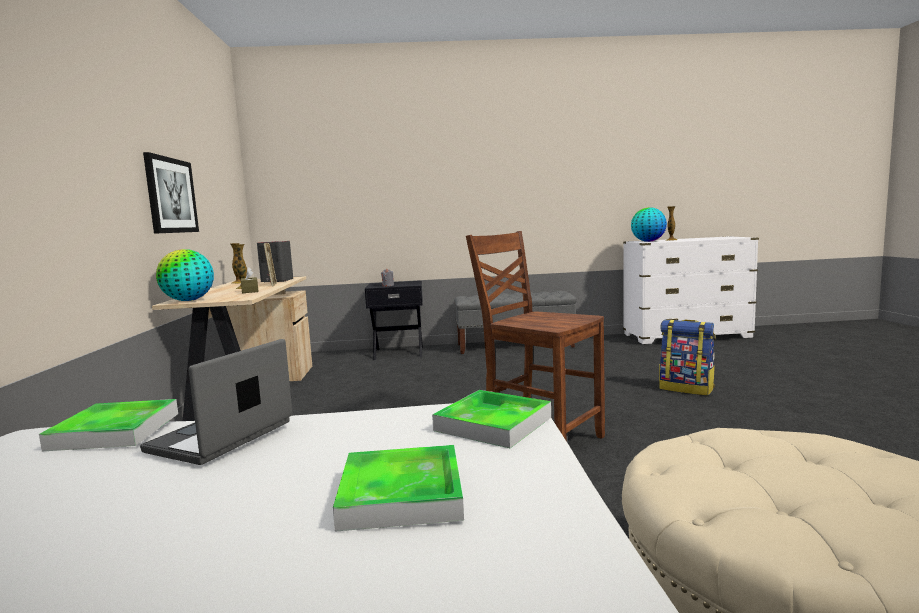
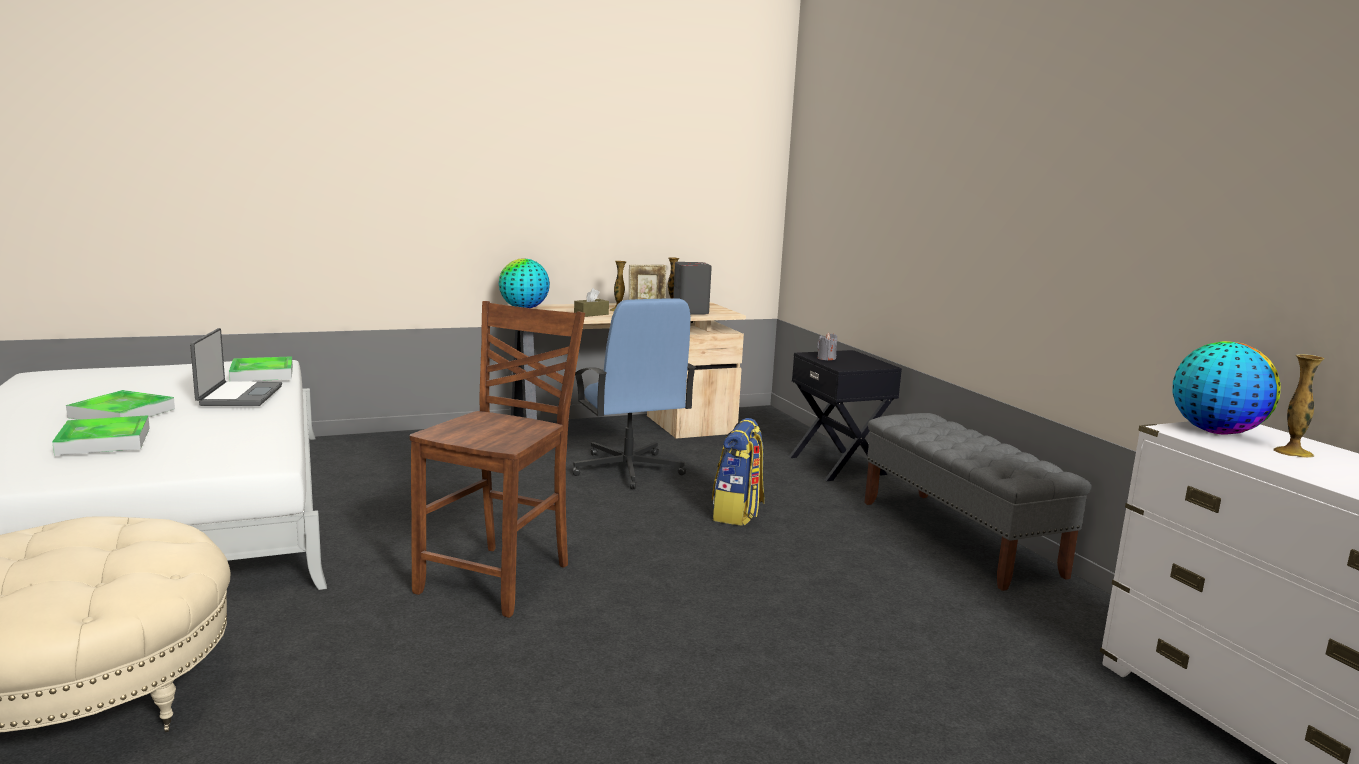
camera: 70 degrees right, 5 degrees up
(171, 195) = (573, 202): picture -> none
(223, 437) = (238, 396): laptop -> laptop turned 75 degrees clockwise
(354, 396) = (628, 470): none -> blue office chair
(493, 424) = (223, 456): tray -> tray (122, 413)
(687, 389) = (768, 700): backpack -> backpack (738, 513)

